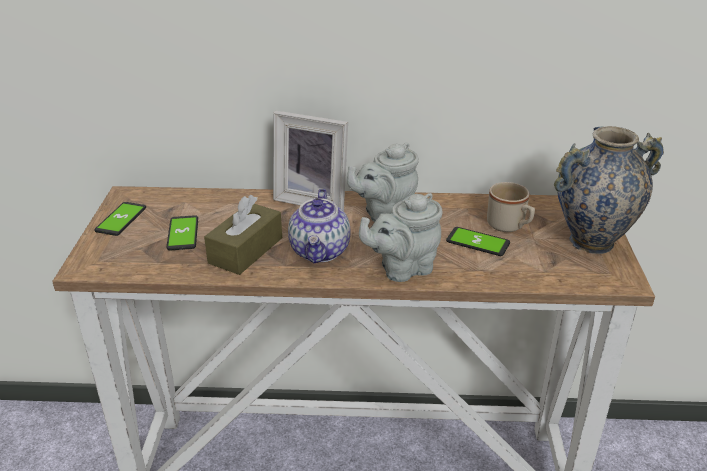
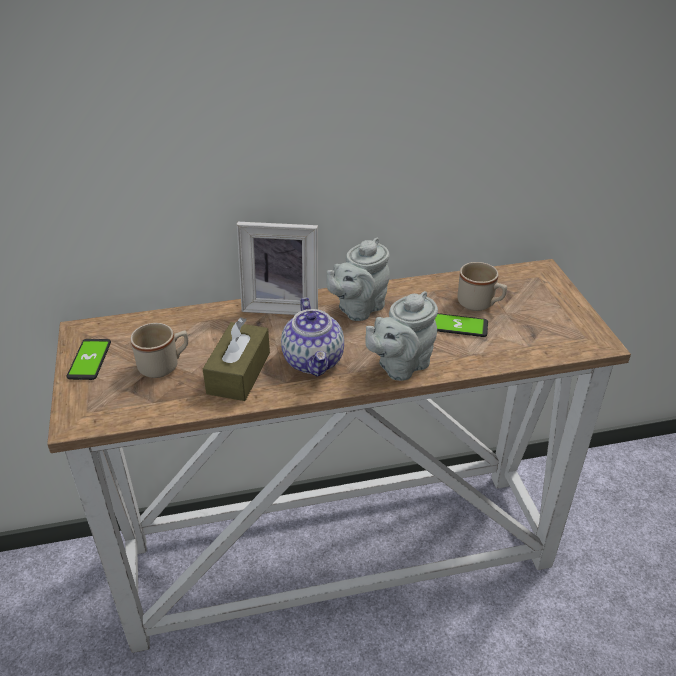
camera: 15 degrees left, 5 degrees up
(183, 234) = (164, 365): phone -> beige mug
(591, 242) = (558, 308): vase -> none

